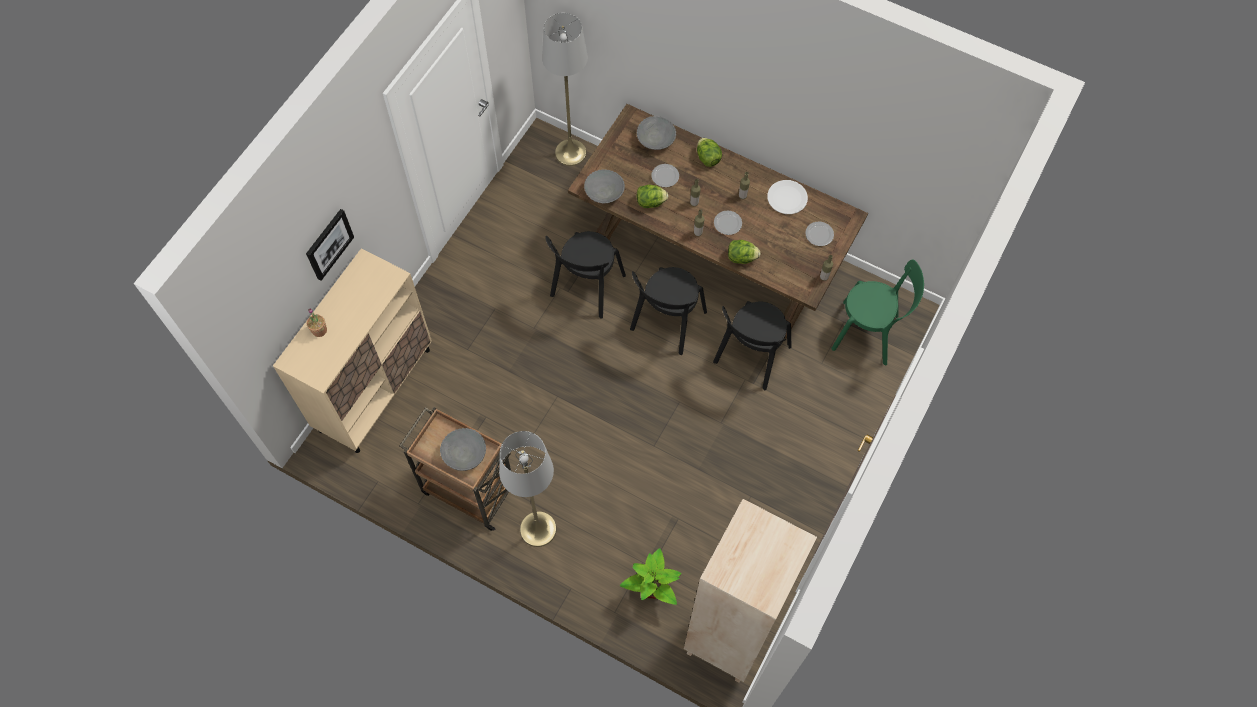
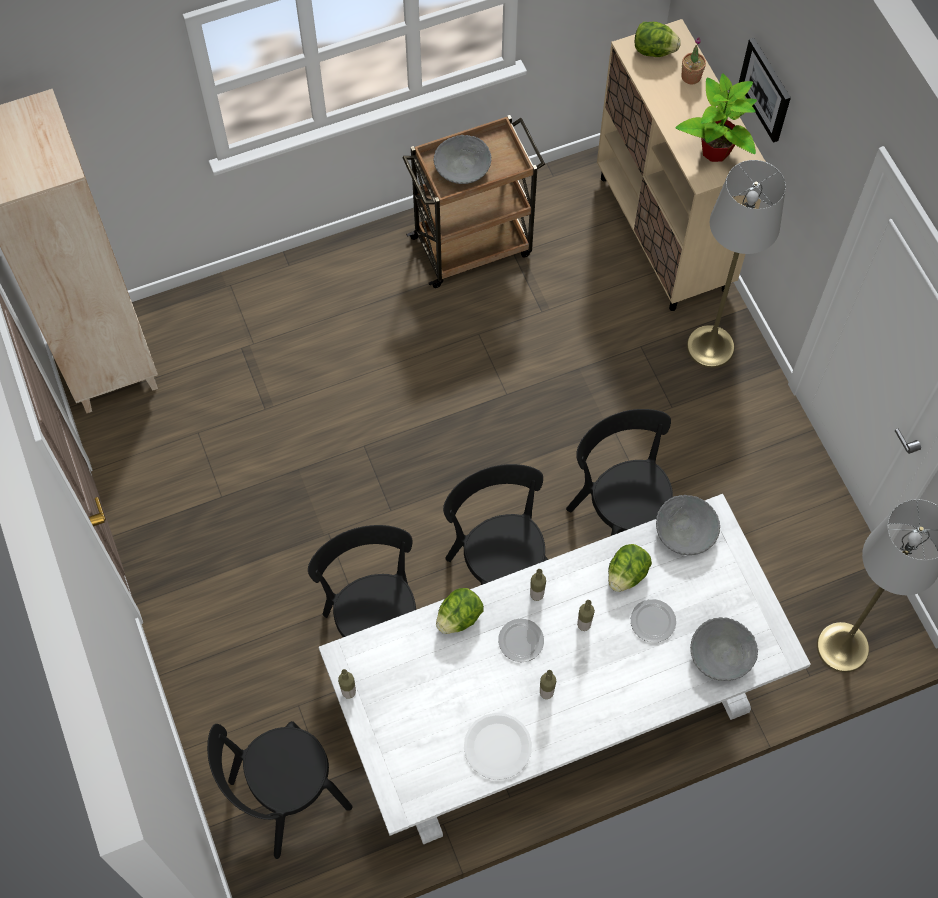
camera: 130 degrees right, 0 degrees up
(538, 529) = (374, 277): grey floor lamp -> grey floor lamp (710, 346)
(652, 589) = (219, 333): potted plant -> potted plant (715, 151)
(707, 158) = (639, 696): lettuce -> lettuce (653, 50)
(709, 252) = (556, 700): brown dining table -> white dining table
(818, 234) = (412, 740): plate -> none
(869, 333) = (284, 797): green chair -> black chair

